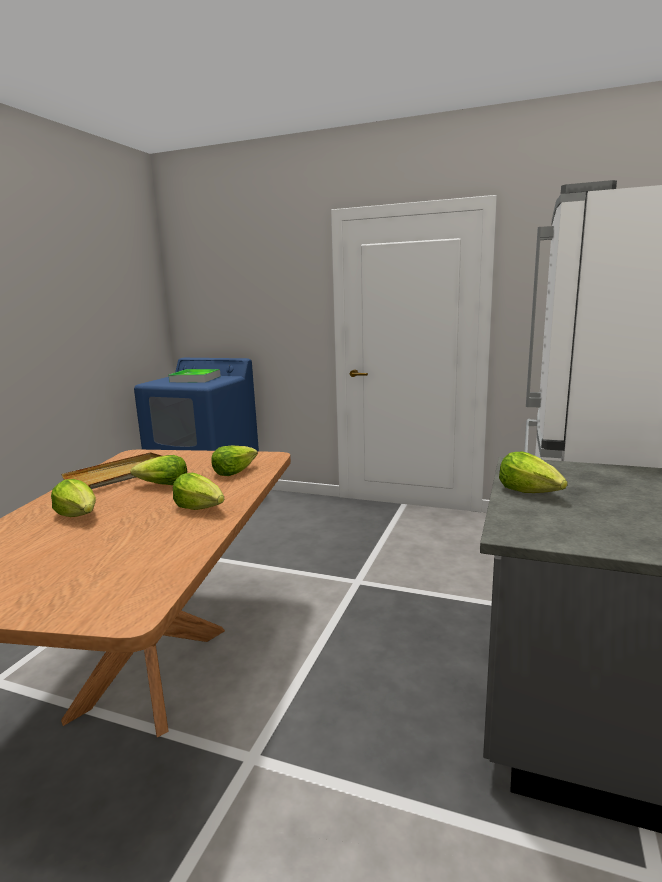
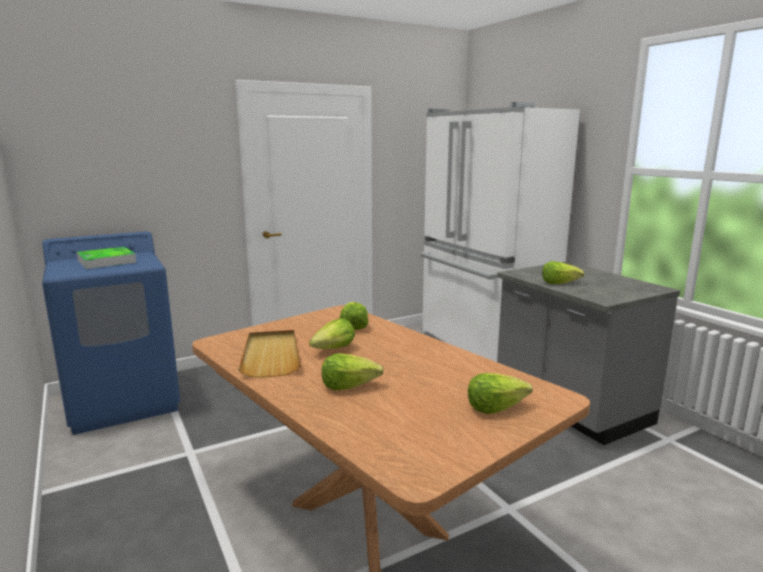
camera: 50 degrees left, 0 degrees up
(200, 508) = (412, 349): lettuce -> lettuce (495, 407)

